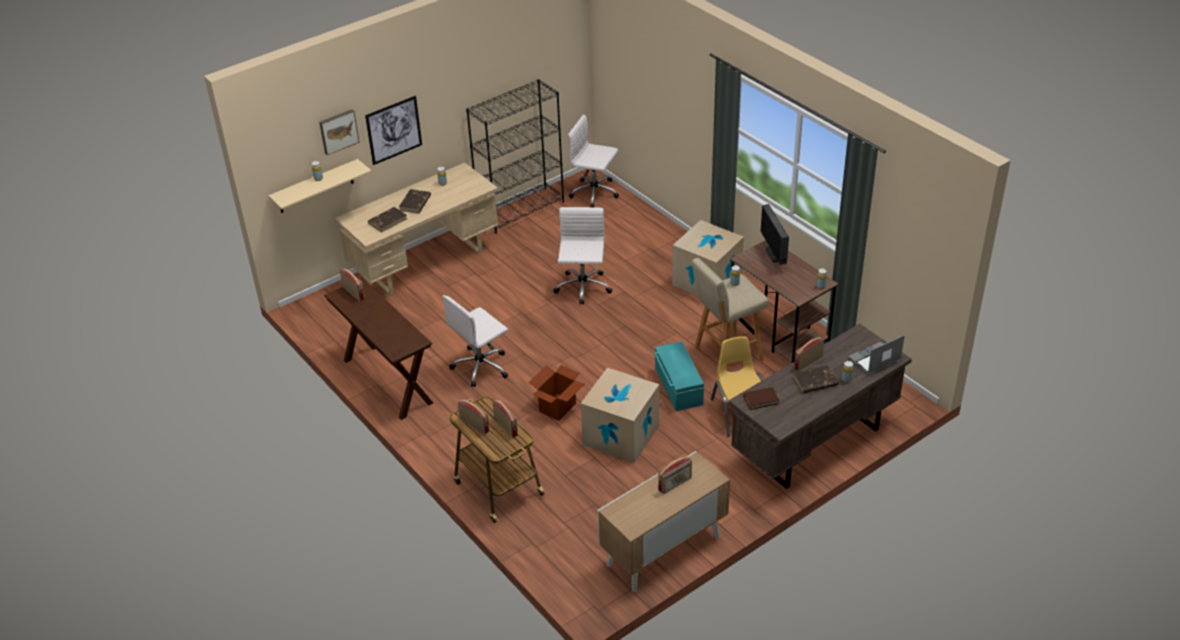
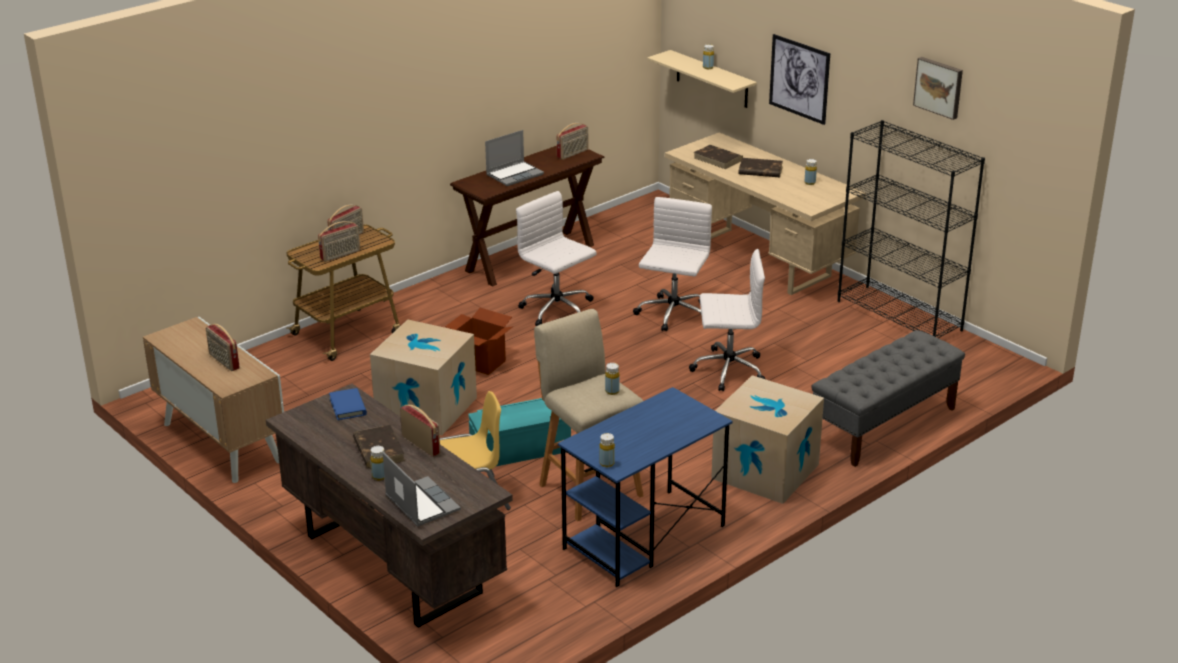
camera: 85 degrees right, 10 degrees down
(338, 131) = (745, 31): picture -> picture (939, 87)
(387, 325) = (515, 174): none -> laptop
(595, 193) = (966, 370): white office chair -> white office chair (673, 315)
(657, 231) = (883, 425): none -> grey bench
(761, 399) = (348, 406): brown book -> blue book
(773, 255) = (684, 423): monitor -> none
(779, 333) = (643, 538): brown desk -> blue desk

